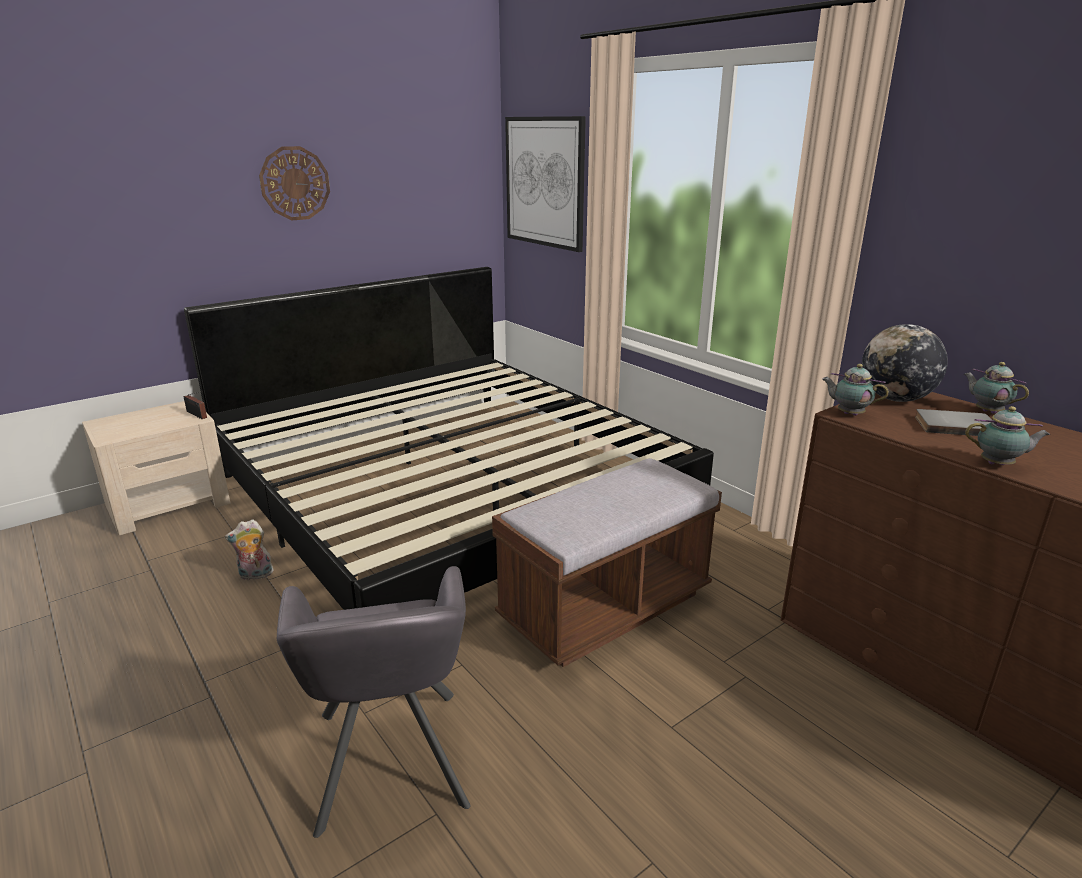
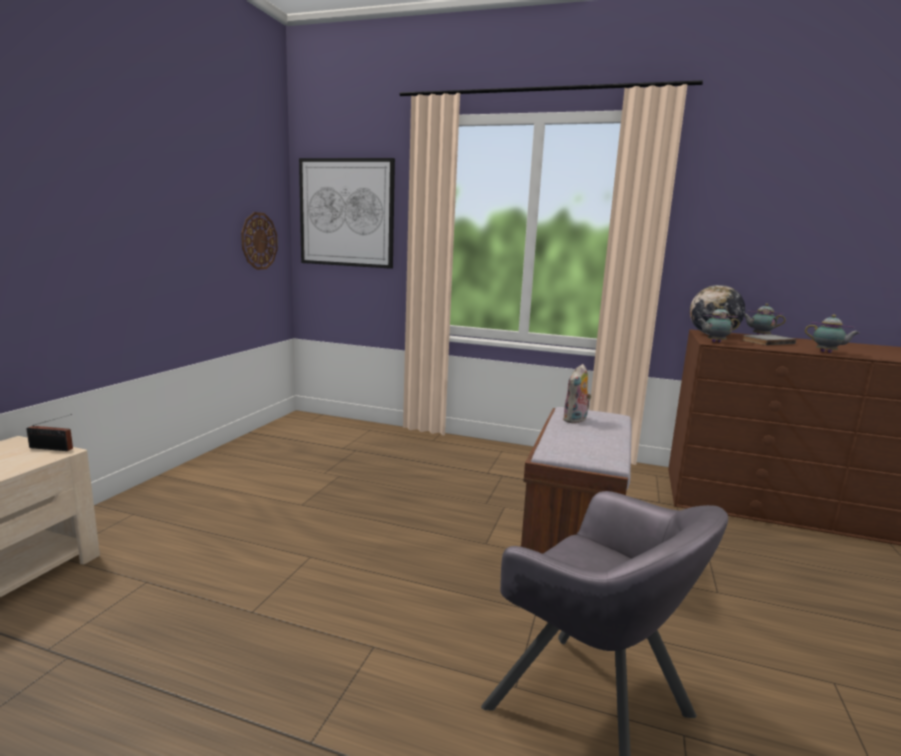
camera: 35 degrees left, 10 degrees down
(255, 575) = (230, 613): plush toy -> plush toy (575, 420)
(295, 183) = (133, 187): wall clock -> wall clock (259, 241)
(449, 493) = (342, 487): bed -> none
(999, 465) = (827, 352): teapot -> teapot turned 60 degrees clockwise

